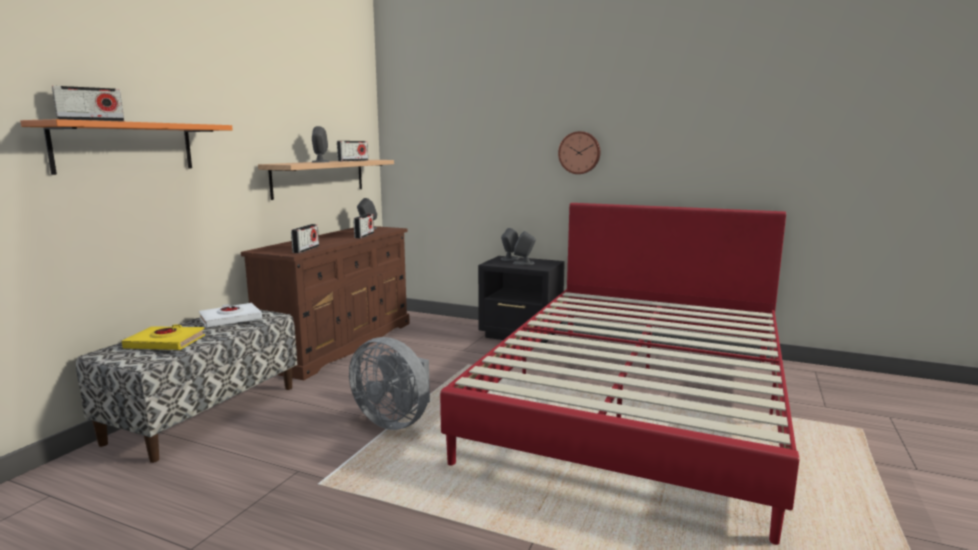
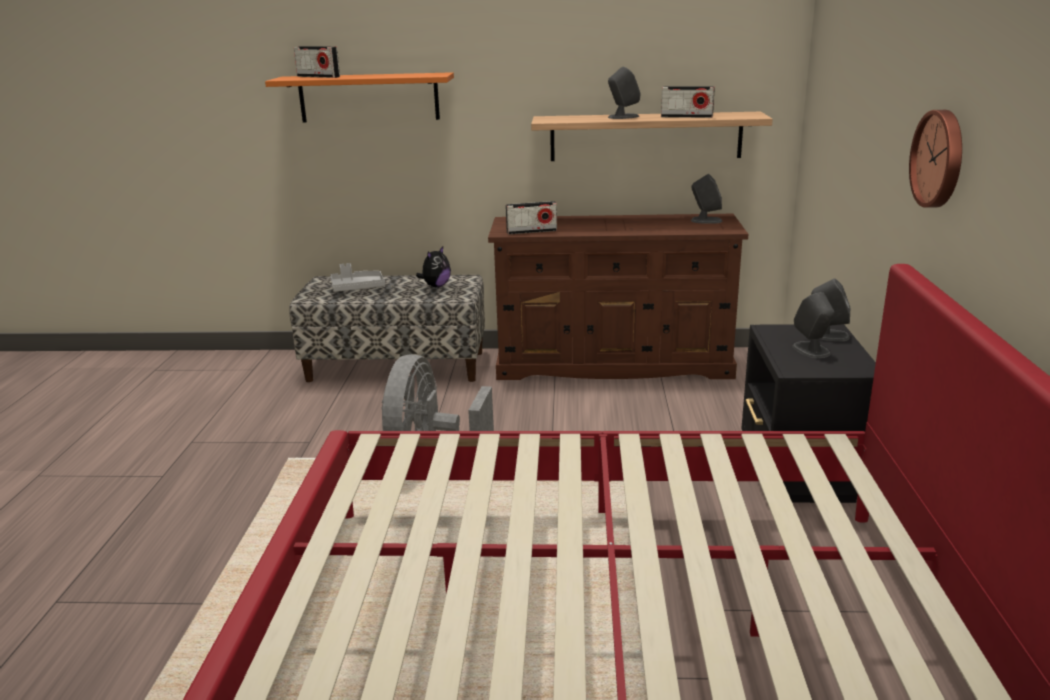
camera: 70 degrees right, 10 degrees up
(165, 343) = (357, 288): yellow book -> grey tray
(230, 319) = (436, 286): white book -> plush toy
(364, 235) = (654, 230): radio -> none

